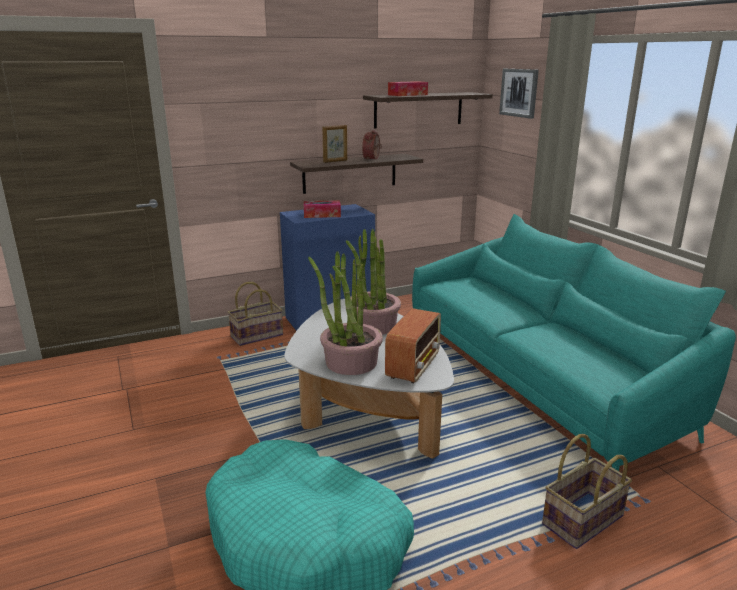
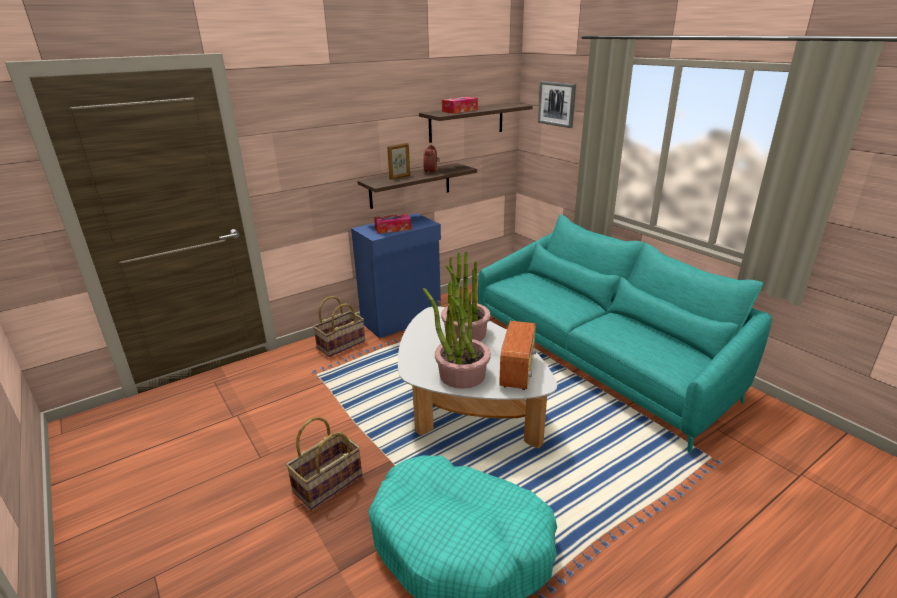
camera: 10 degrees left, 5 degrees up
(583, 521) = (677, 488): basket -> basket (328, 484)

